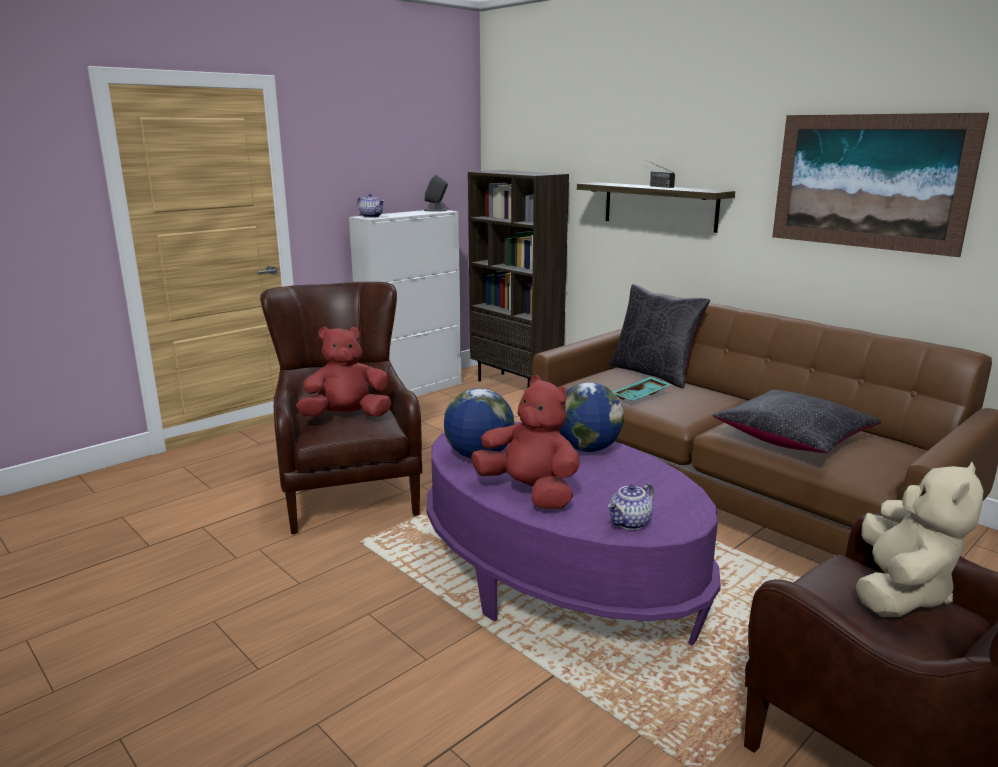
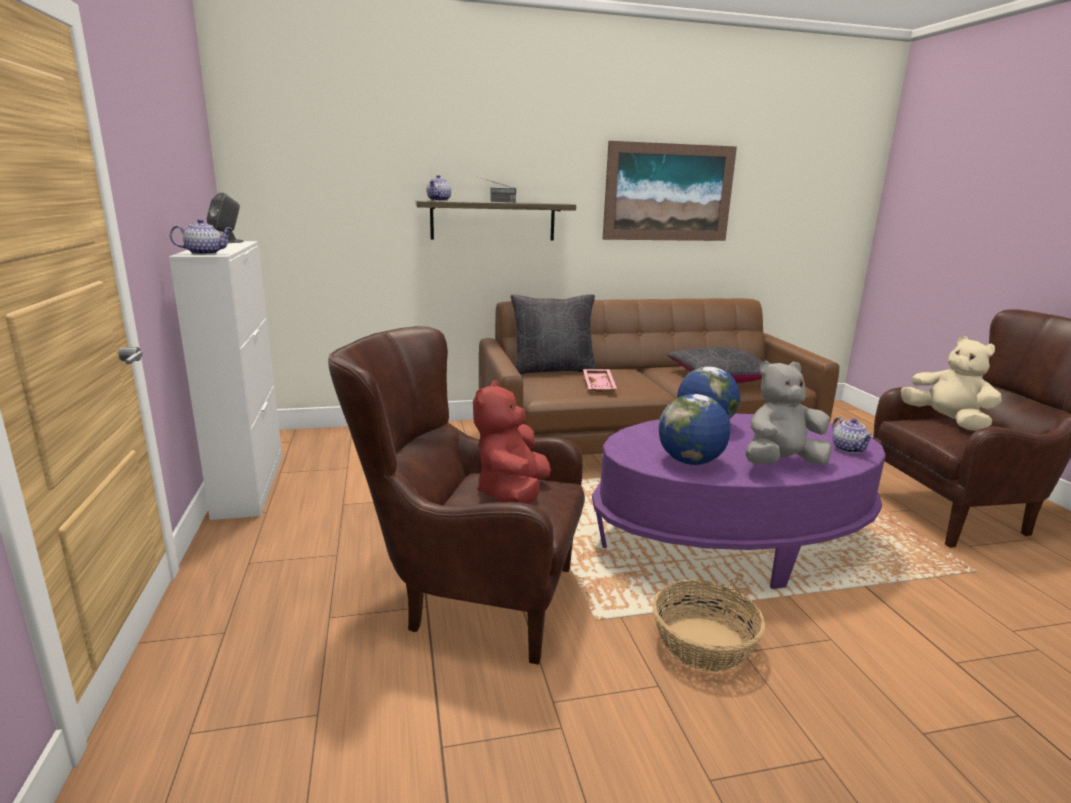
camera: 60 degrees left, 0 degrees up
(364, 592) = (703, 644): none -> basket
(516, 385) = (339, 436): brown bookcase -> none
(529, 492) = (780, 463): red plush toy -> grey plush toy
(603, 183) = (439, 200): none -> teapot
(641, 396) = (600, 385): turquoise tray -> pink tray

